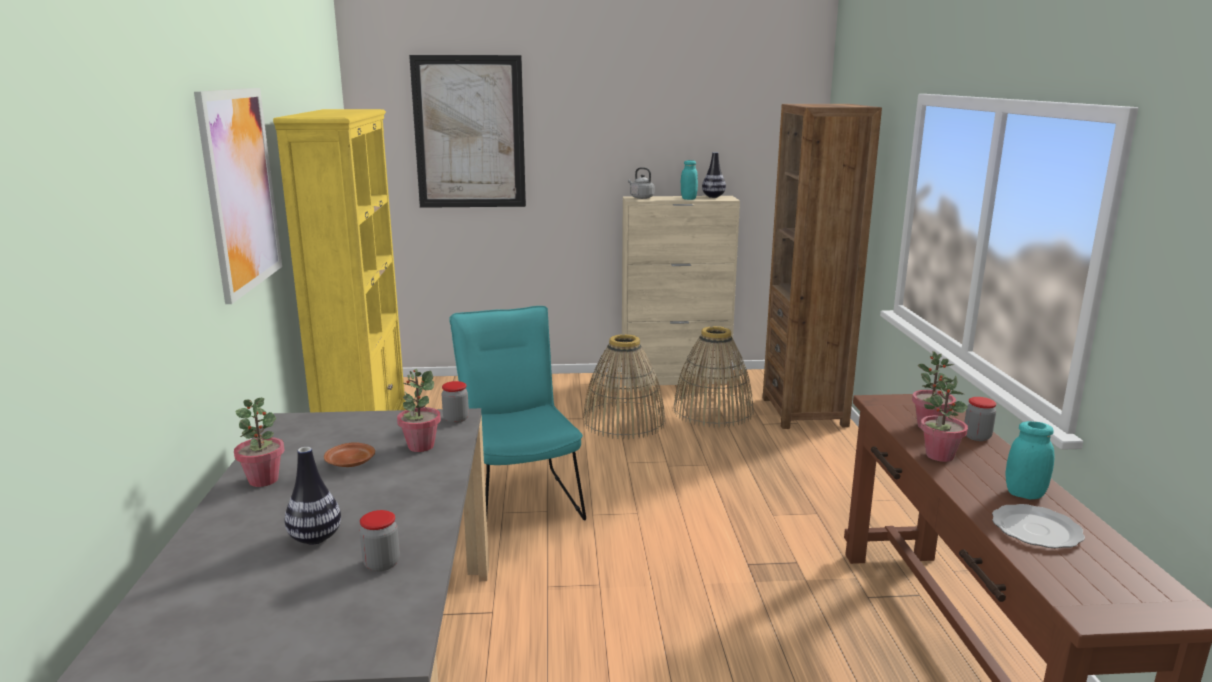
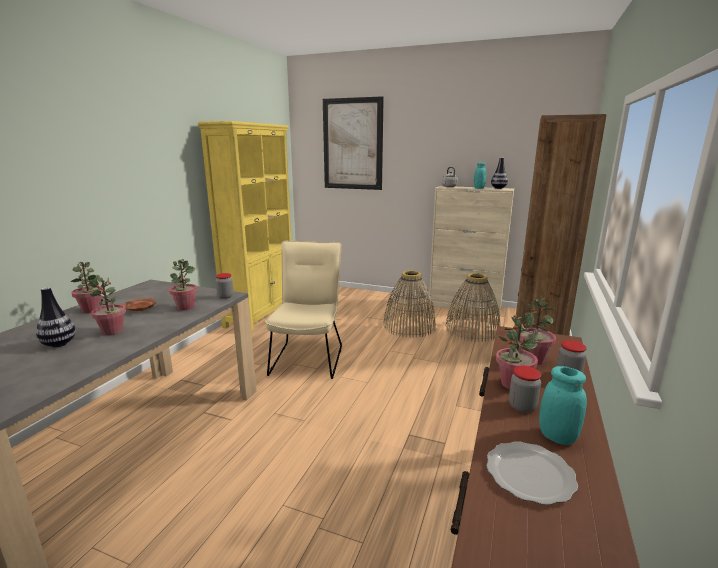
camera: 25 degrees right, 0 degrees up
(240, 190) = (160, 156): picture -> none
(369, 503) = (113, 331): none -> potted plant
(381, 564) = (61, 366): jar -> jar (522, 406)
(518, 498) = (308, 357): turquoise chair -> beige chair

